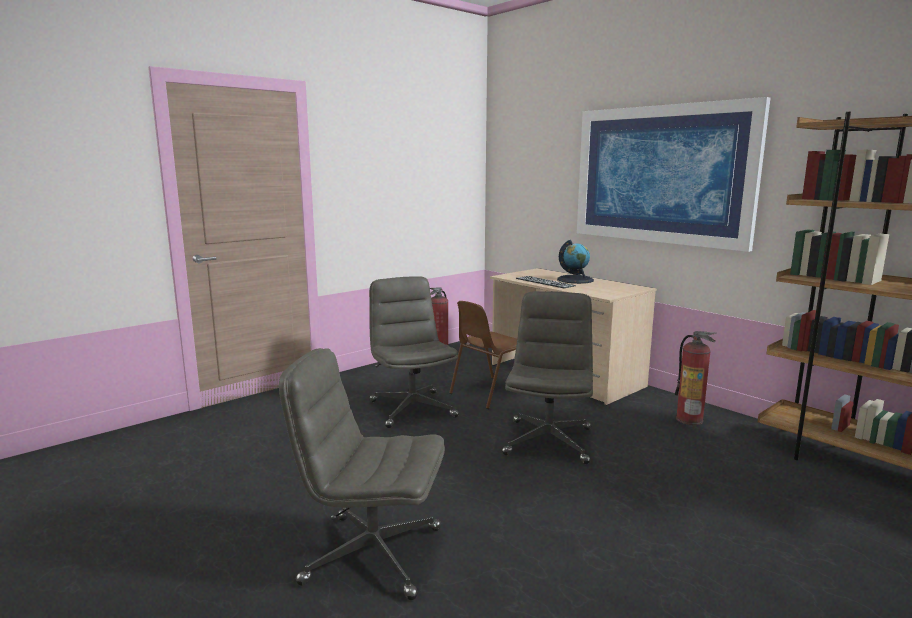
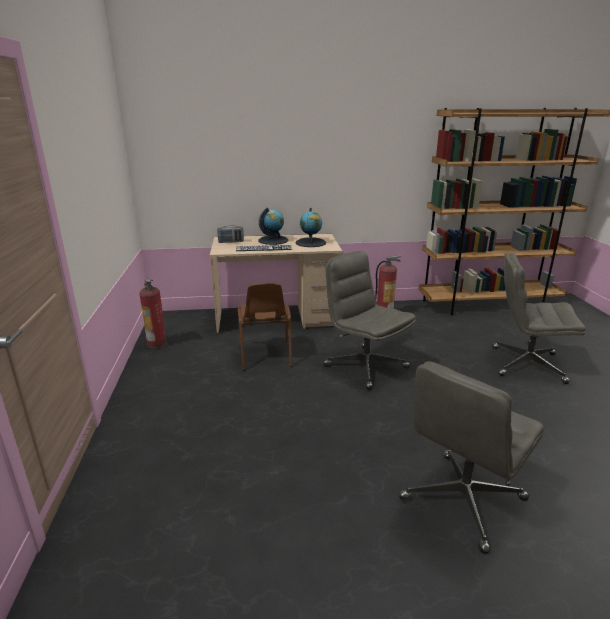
camera: 55 degrees left, 10 degrees up
(412, 408) = (247, 397): grey office chair -> grey office chair (526, 364)
(536, 273) = (231, 242): none -> radio
(602, 288) = (311, 243): none -> globe
(661, 175) = (327, 147): picture -> none

